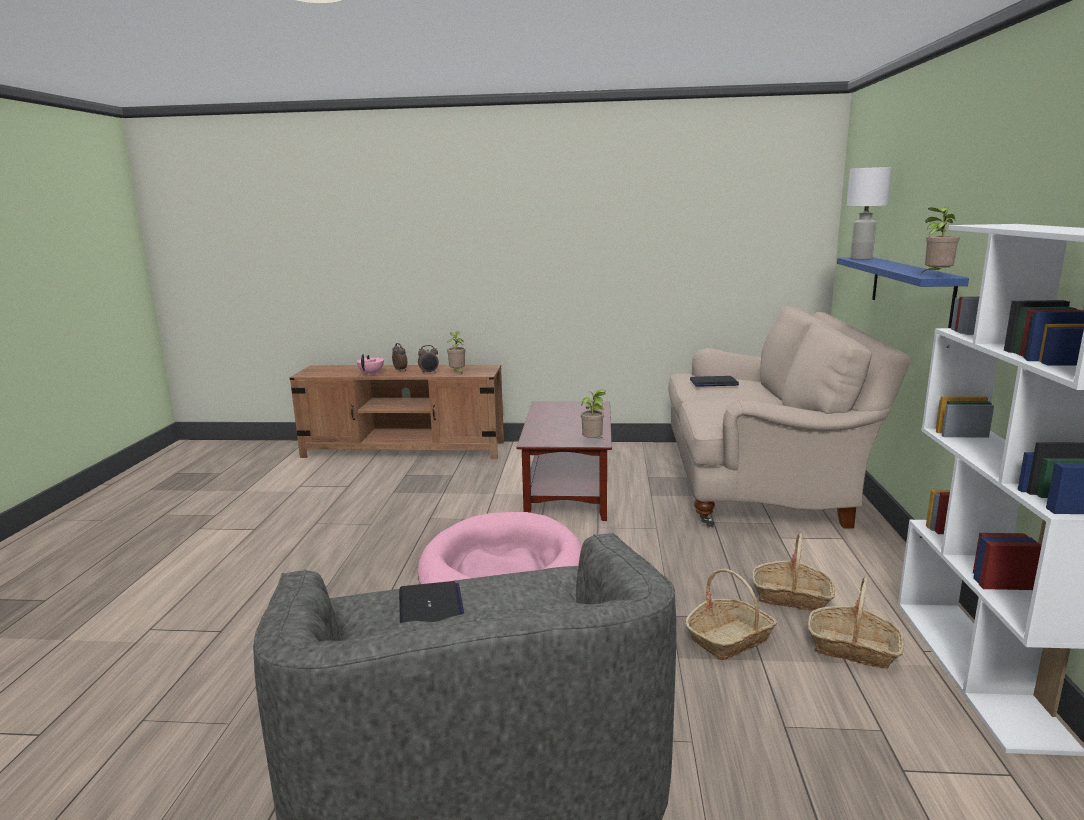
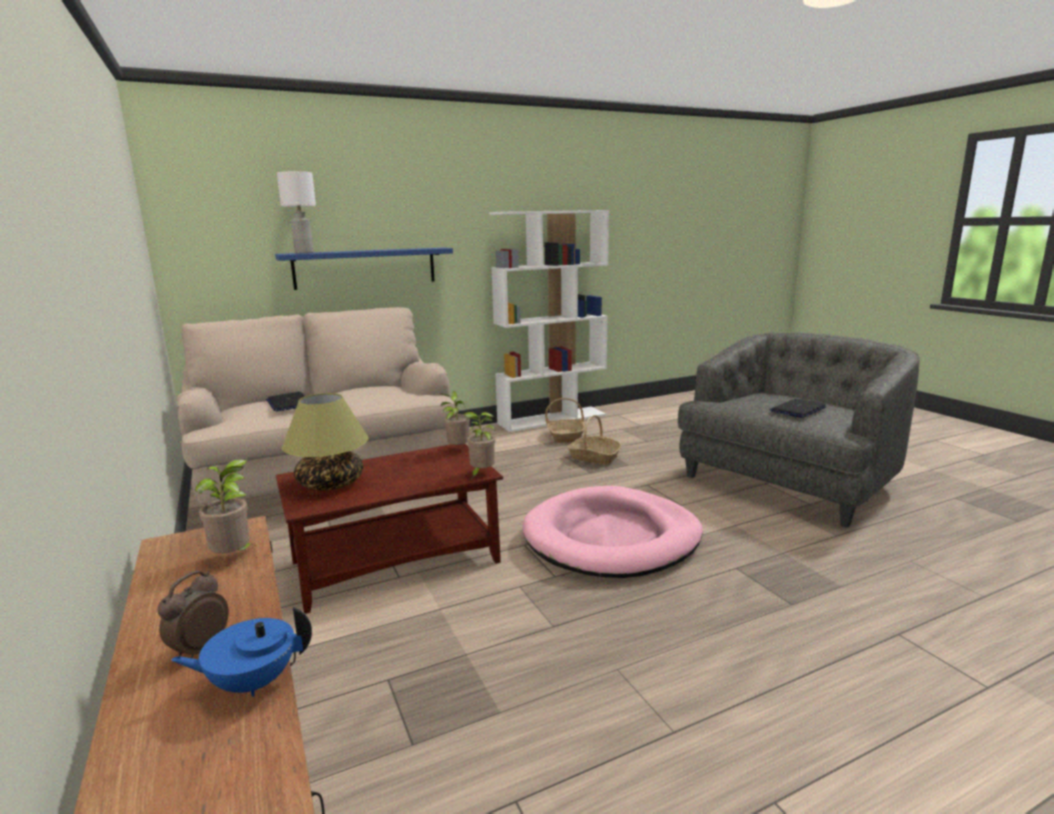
camera: 120 degrees left, 0 degrees up
(372, 374) = (252, 682): pink teapot -> blue teapot
(429, 372) = (234, 592): alarm clock -> none
(572, 409) = (331, 483): none -> table lamp
(791, 597) = (528, 451): basket -> none
(936, 276) = (441, 247): potted plant -> potted plant (481, 474)

